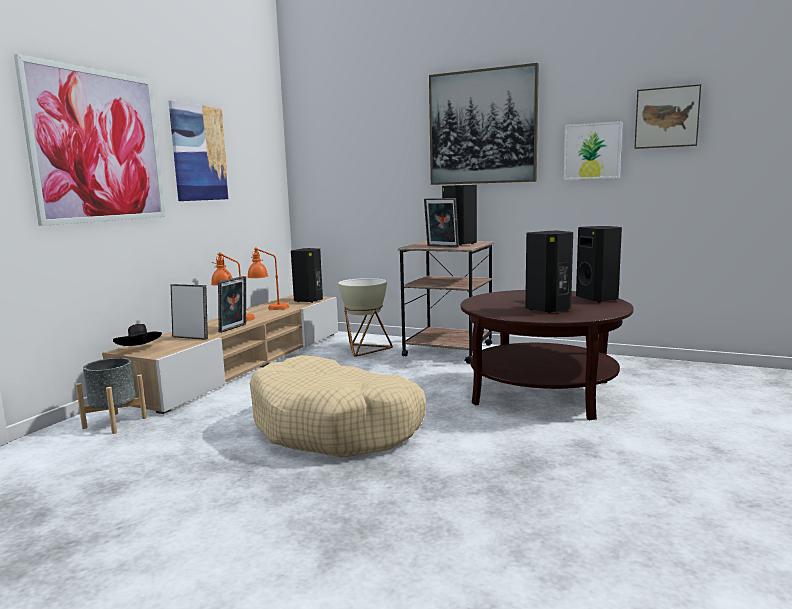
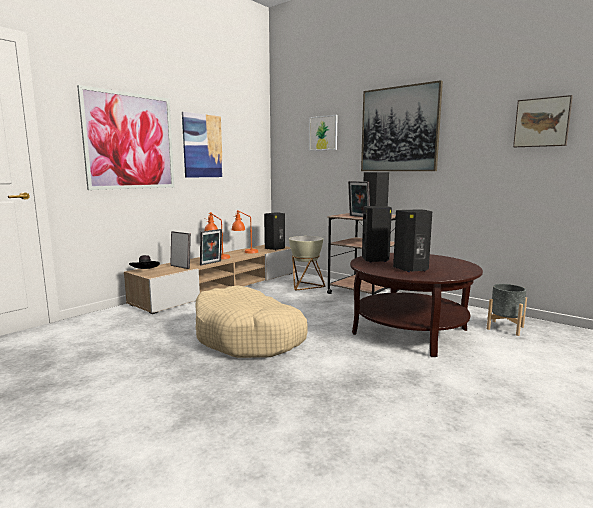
camera: 15 degrees right, 0 degrees up
(115, 423) = (122, 316): grey planter -> grey planter (505, 328)
(592, 151) = (480, 148): picture -> picture (323, 133)
(598, 299) = (460, 264): black speaker -> black speaker (375, 260)

